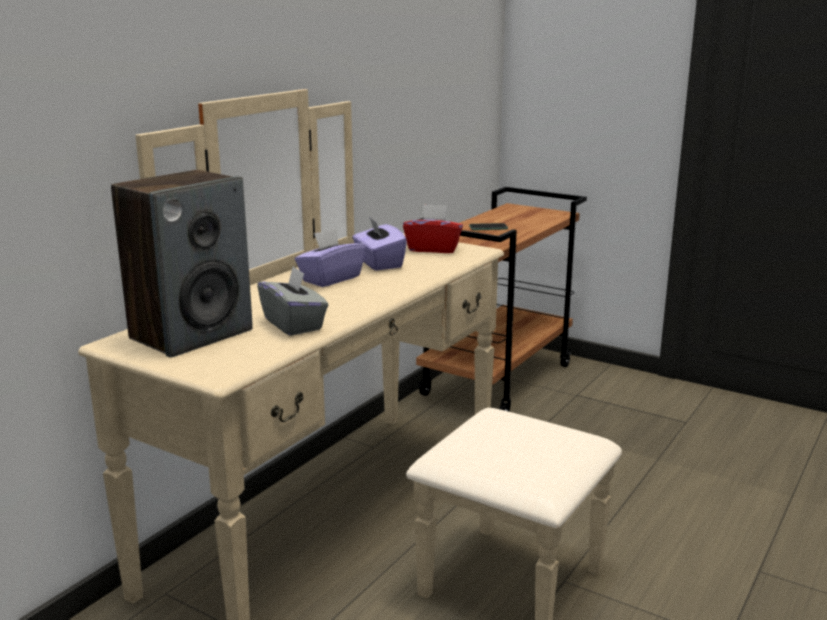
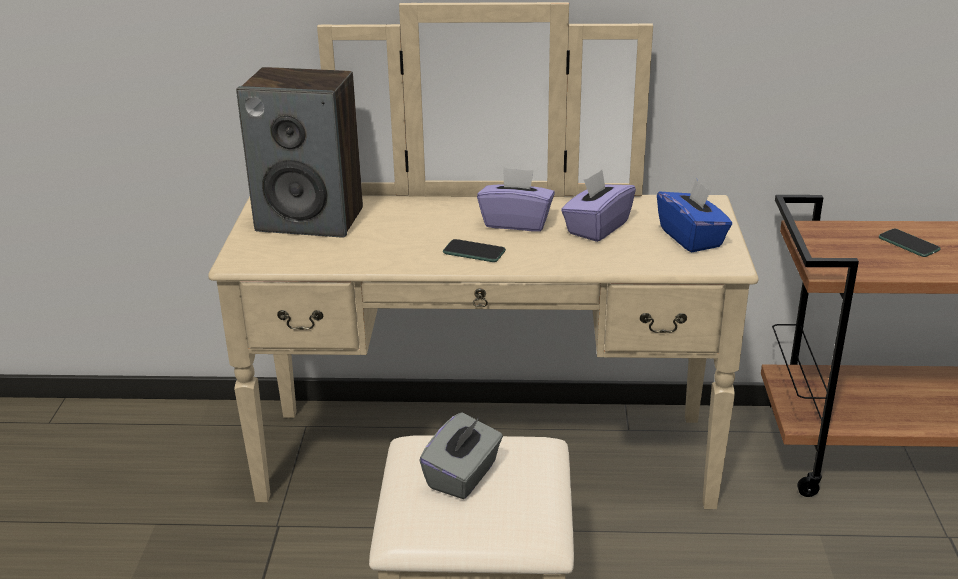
camera: 60 degrees right, 10 degrees up
(294, 324) = (375, 249): grey tissue box -> grey tissue box (463, 476)
(355, 298) = (474, 252): none -> phone
(433, 249) = (691, 238): red tissue box -> blue tissue box

